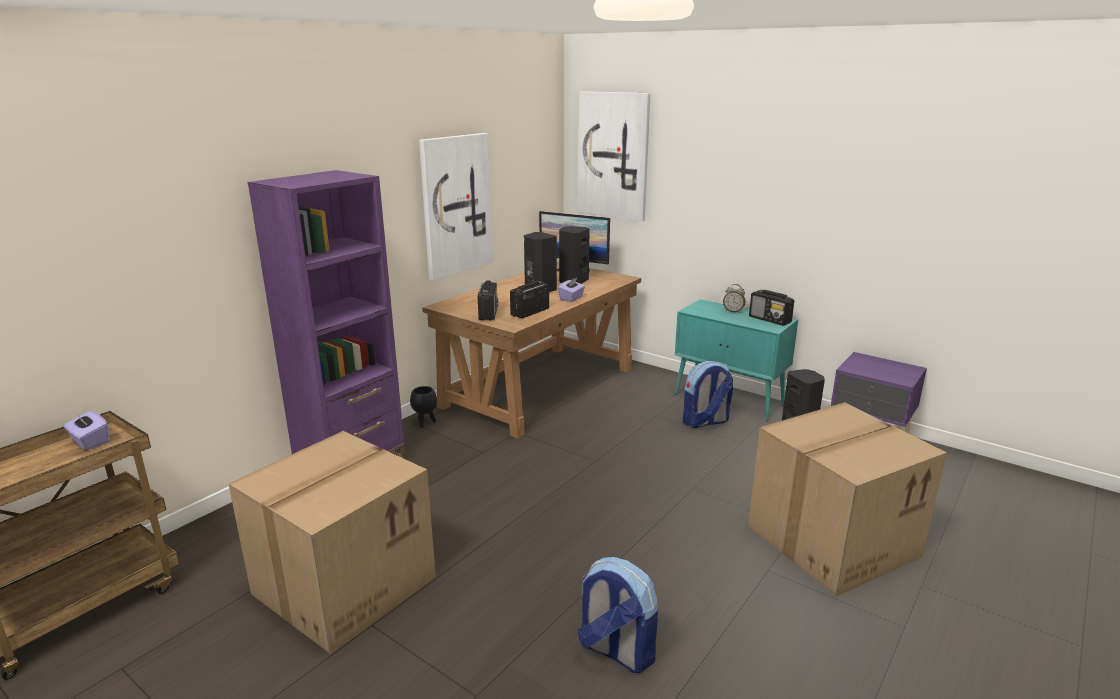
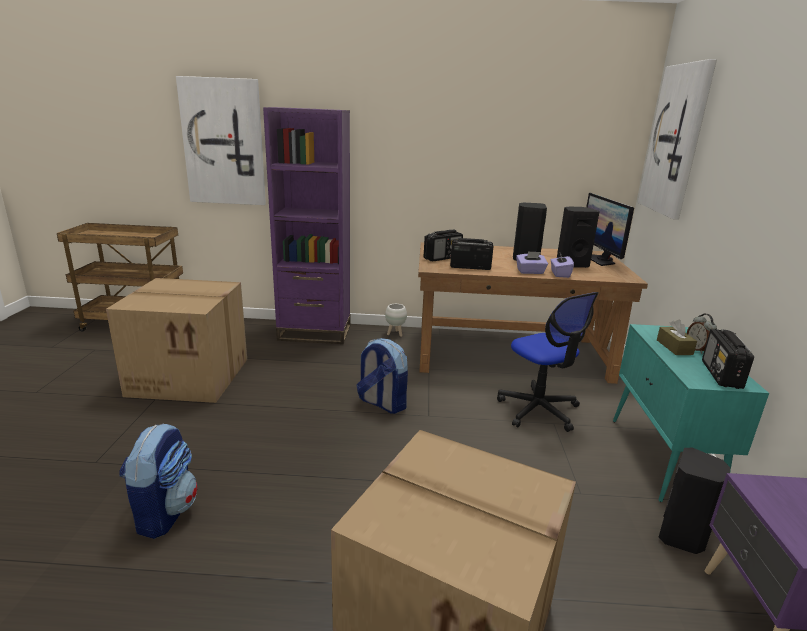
camera: 55 degrees right, 0 degrees up
(90, 442) = (152, 236): purple tissue box -> purple tissue box (559, 274)
(425, 423) = (395, 334): black planter -> white planter
(456, 205) = (477, 164): picture -> picture (223, 142)
(634, 413) = (538, 410): none -> office chair
(705, 422) = (586, 456): backpack -> backpack (382, 403)
(724, 315) = (674, 347): none -> brown tissue box

